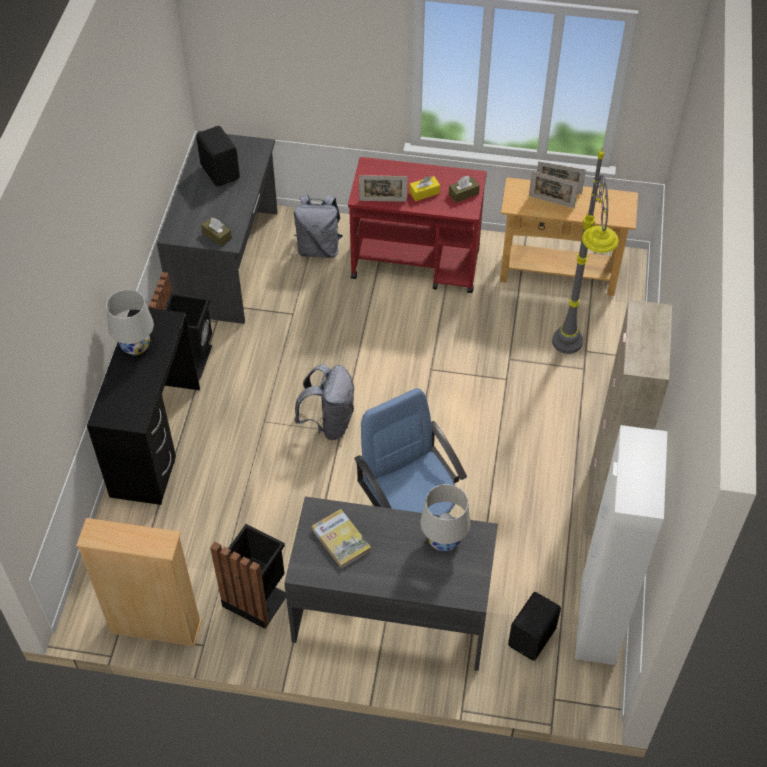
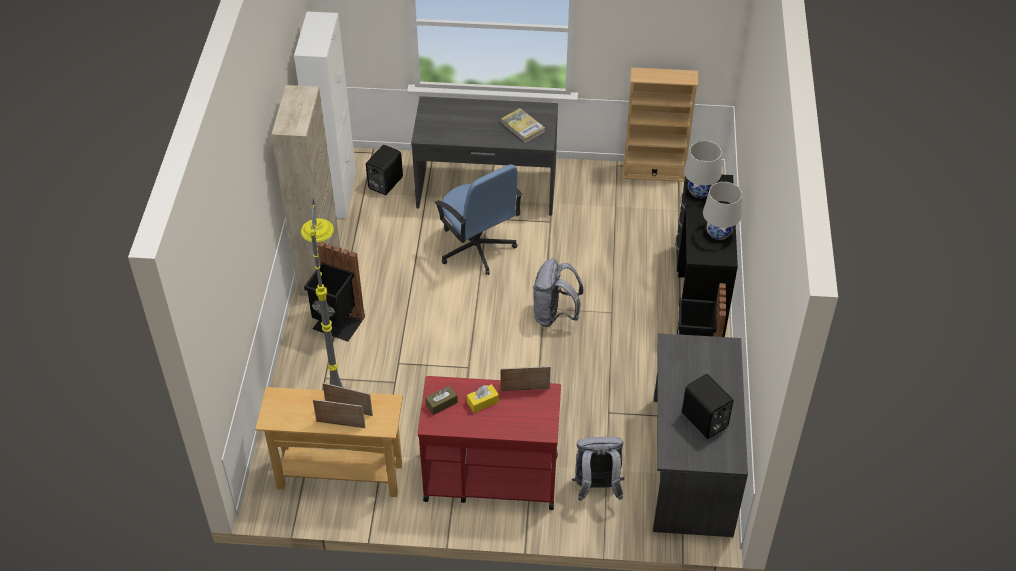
camera: 175 degrees right, 5 degrees down
(217, 235) = (684, 348): brown tissue box -> none
(256, 597) = (586, 193): black trash can -> black trash can (337, 324)
(443, 540) = (449, 131): white table lamp -> white table lamp (700, 191)

